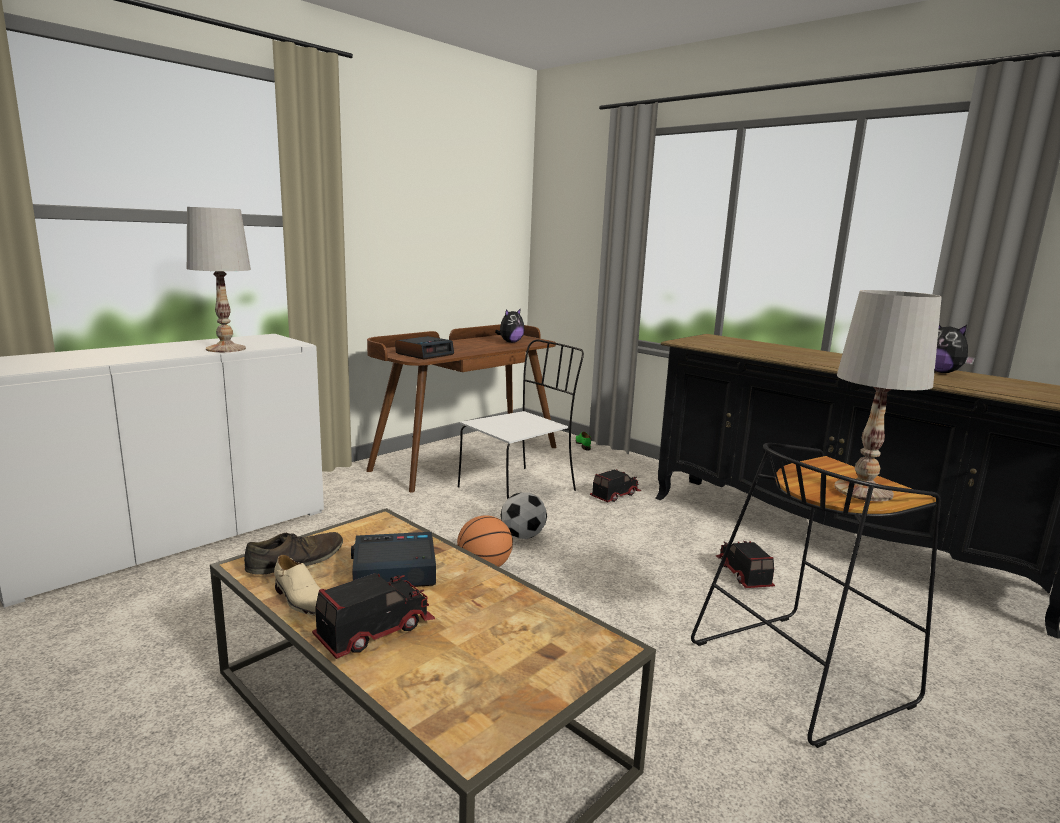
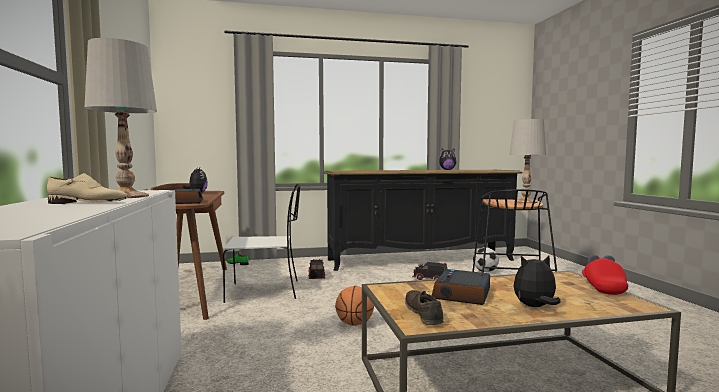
camera: 55 degrees left, 10 degrees down
(300, 600) = (485, 318): beige shoe -> beige shoe (88, 202)
(374, 630) = (535, 307): toy truck -> plush toy
(519, 488) = (265, 291): white chair -> white chair turned 90 degrees clockwise
(523, 536) = (330, 306): football -> football (485, 271)
(556, 691) = (603, 287): none -> red cap

